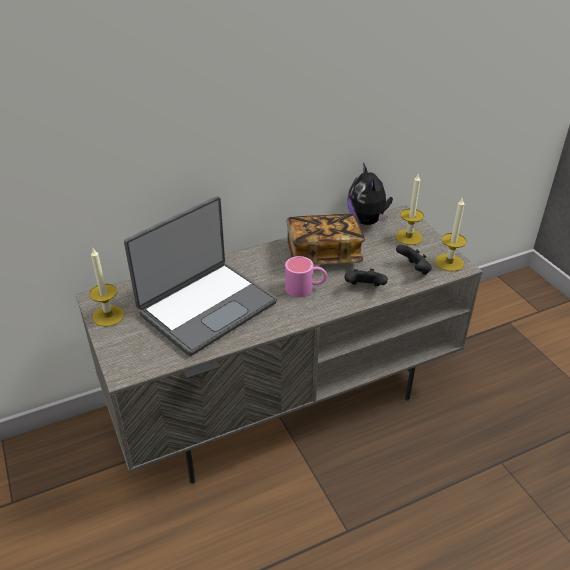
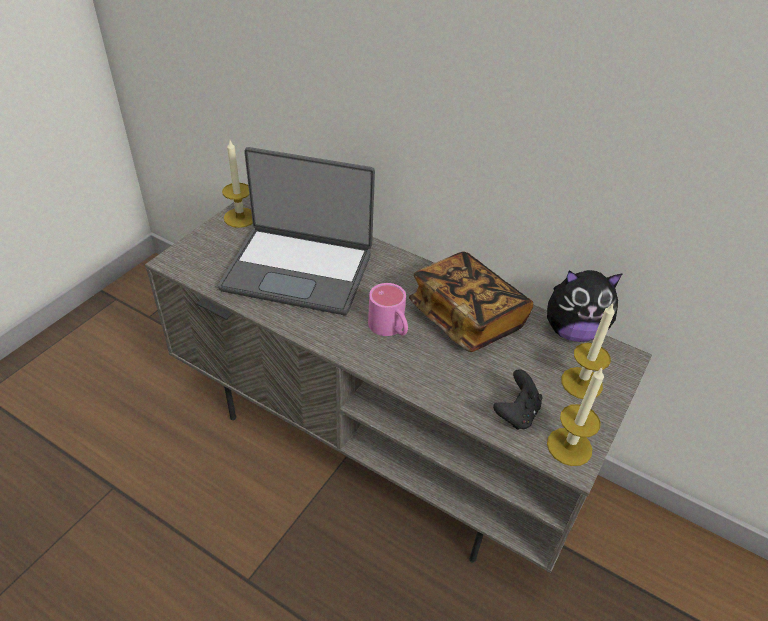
camera: 55 degrees right, 5 degrees up
(364, 288) = (435, 379): black game controller -> none
(367, 221) = (572, 331): plush toy -> plush toy turned 135 degrees counterclockwise

